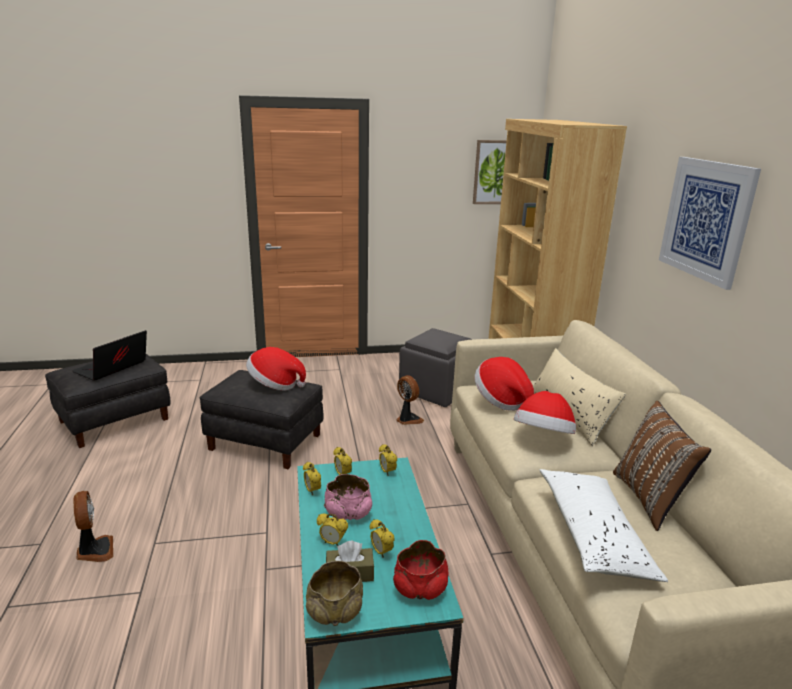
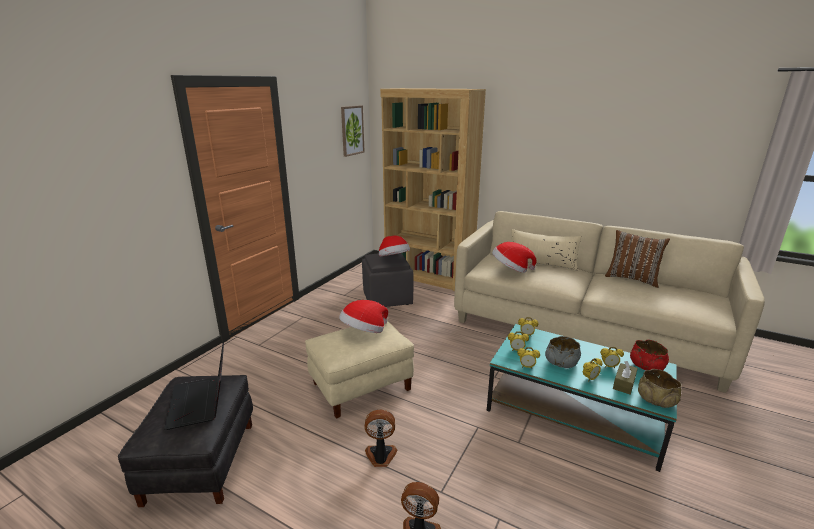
camera: 50 degrees left, 0 degrees up
(266, 442) = (361, 386): black ottoman -> beige ottoman
(348, 512) = (561, 363): pink bowl -> grey bowl
(408, 419) = (407, 321): fan -> fan (380, 456)
(543, 437) = (562, 276): hat -> hat (393, 259)
(593, 534) = (655, 300): white pillow -> none
(706, 219) = (566, 136): picture -> none

